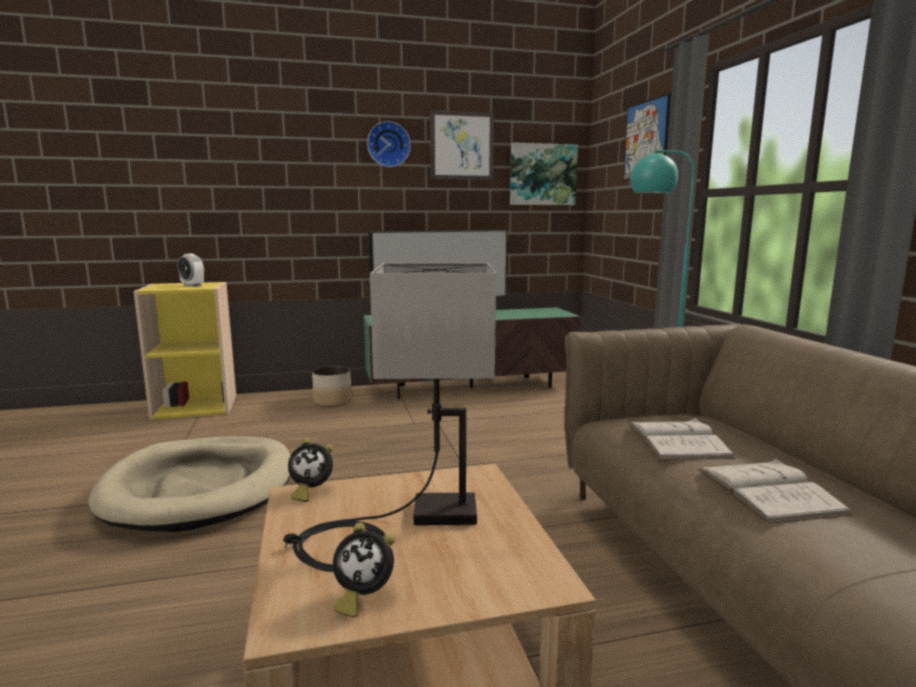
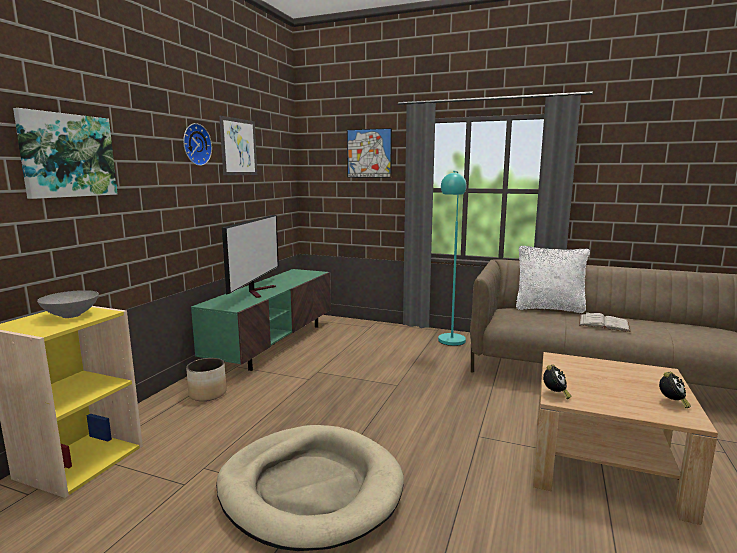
camera: 55 degrees left, 0 degrees up
(192, 285) = (72, 315): alarm clock -> grey bowl
(401, 524) = (605, 383): table lamp -> none
(542, 174) = (279, 170): picture -> picture (68, 155)
(678, 440) = (544, 318): white book -> none
(766, 442) = (549, 309): none -> white pillow

